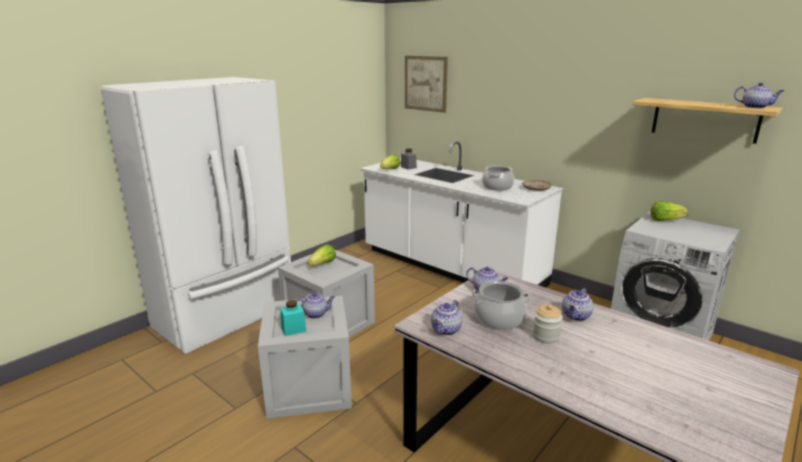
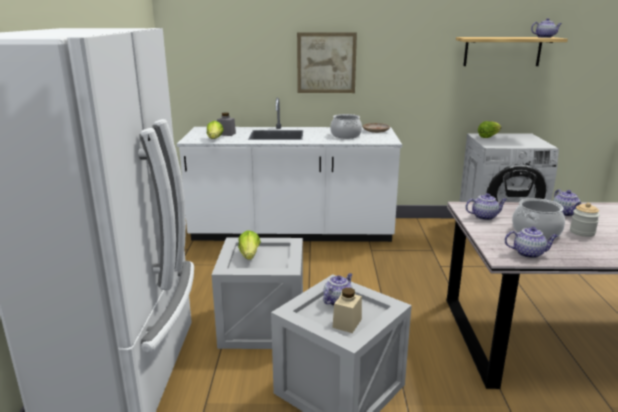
camera: 40 degrees left, 0 degrees up
(293, 329) = (347, 323): turquoise jar -> beige jar
(425, 83) = (219, 38): picture -> picture (326, 63)
(446, 330) = (529, 253): teapot -> teapot turned 75 degrees counterclockwise

